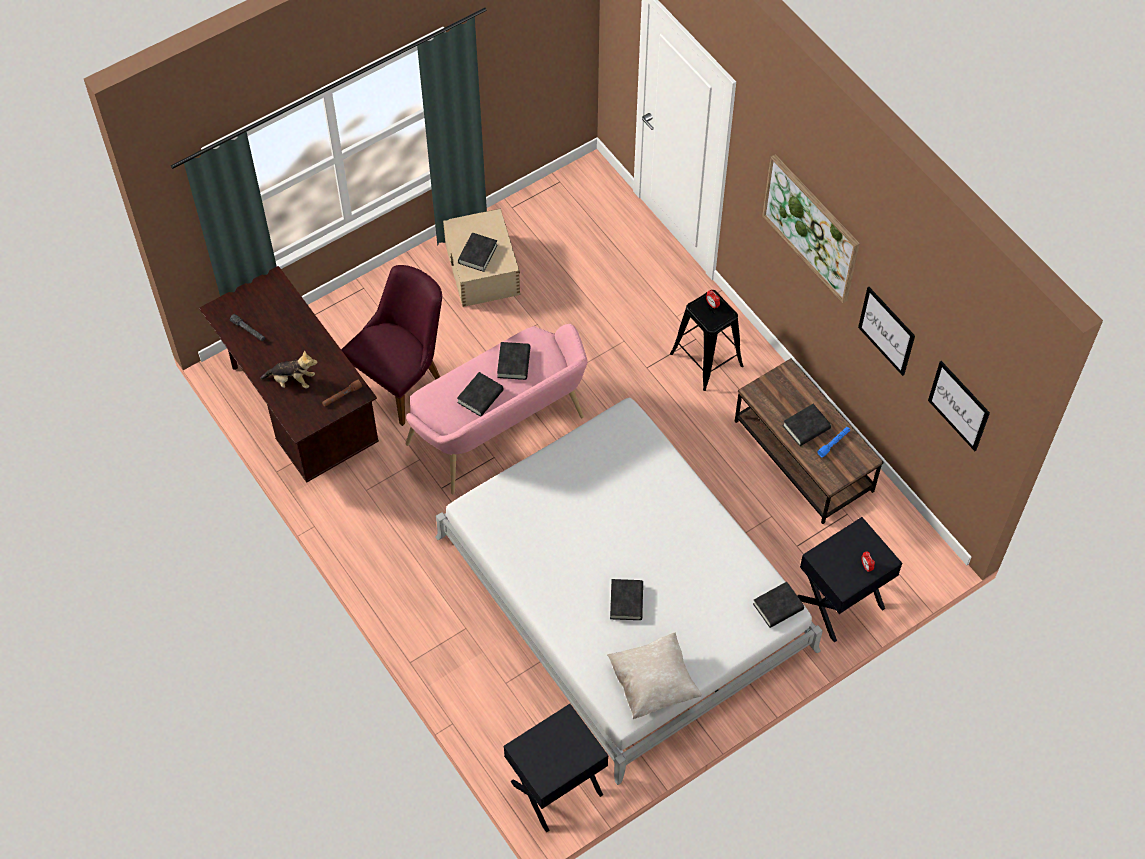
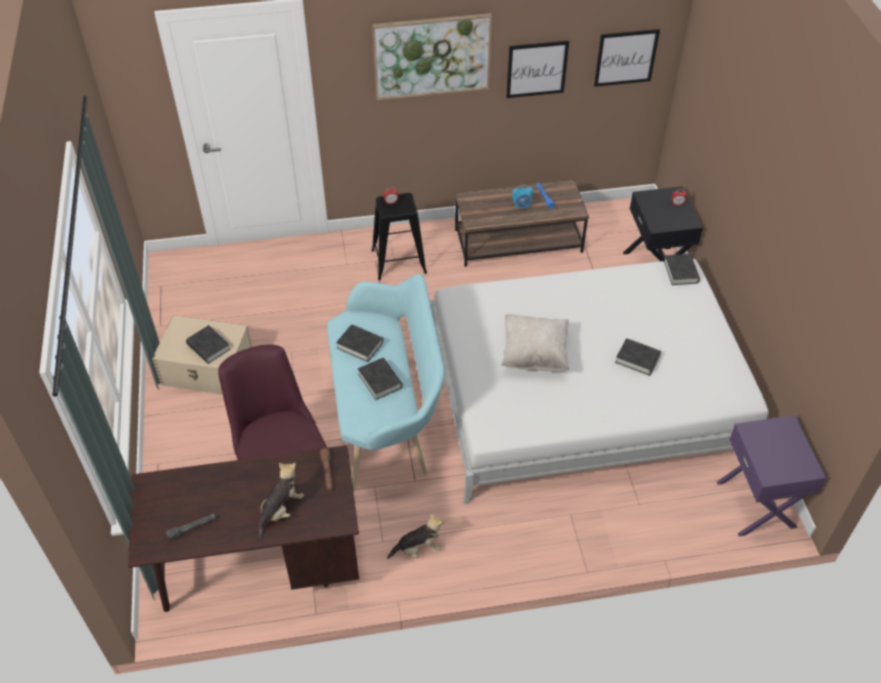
camera: 65 degrees left, 10 degrees down
(372, 520) = (418, 548): none -> plush toy
(502, 435) = (387, 416): pink bench -> turquoise bench
(557, 789) = (757, 504): black nightstand -> purple nightstand
(653, 683) = (724, 369): beige pillow -> beige pillow (534, 354)
(806, 427) = (521, 206): black book -> alarm clock

